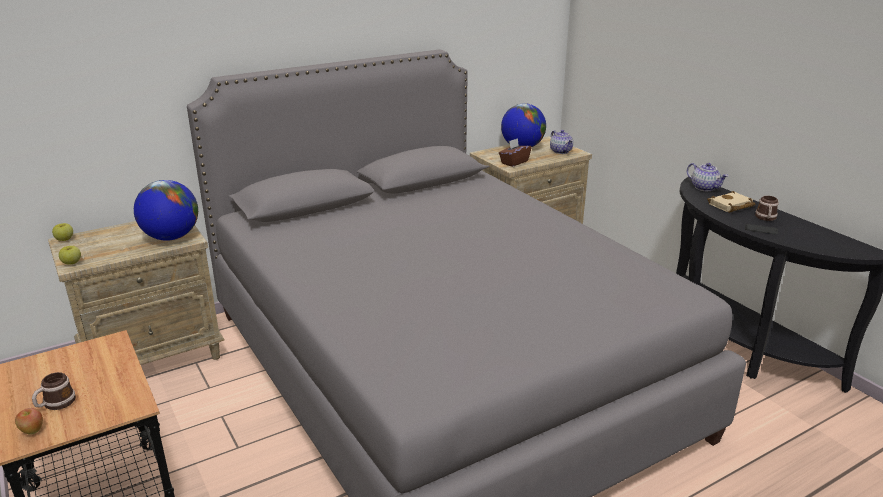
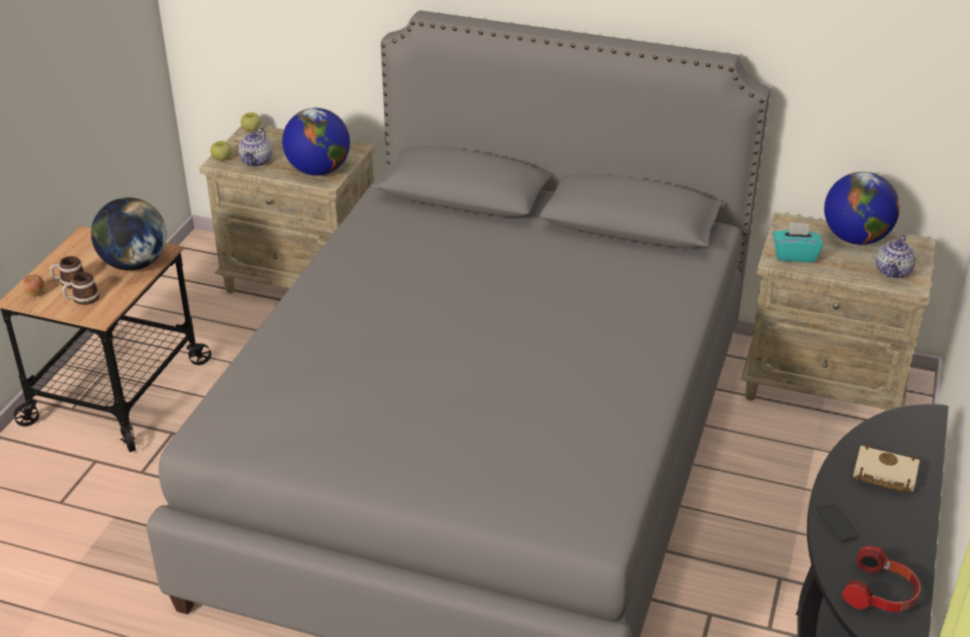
camera: 50 degrees right, 10 degrees up
(101, 361) = (134, 264): none -> globe
(514, 162) = (794, 255): brown tissue box -> turquoise tissue box
(705, 188) = (917, 432): teapot -> teapot (257, 161)
(766, 218) = (885, 517): mug -> mug (82, 299)
(826, 241) = (881, 593): none -> headphones

